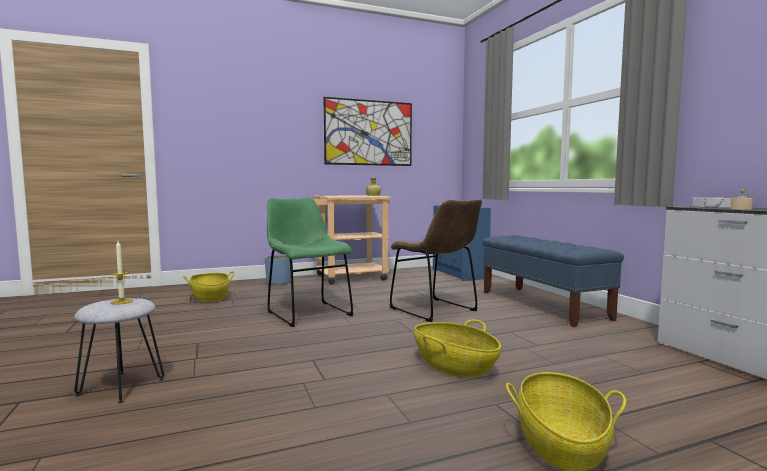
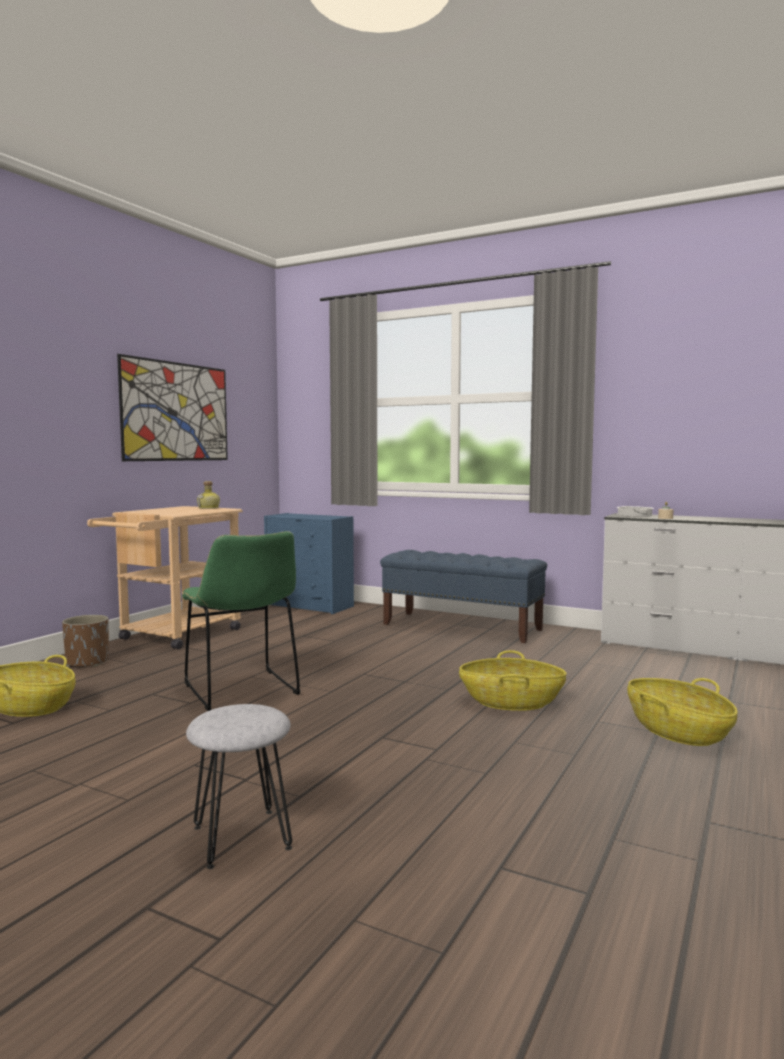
camera: 40 degrees left, 0 degrees up
(122, 302) = (239, 713): candle -> none
(278, 283) = (87, 662): blue planter -> brown planter
(307, 313) = (243, 691): green chair -> green chair turned 135 degrees counterclockwise
(436, 311) = (382, 655): brown chair -> none

